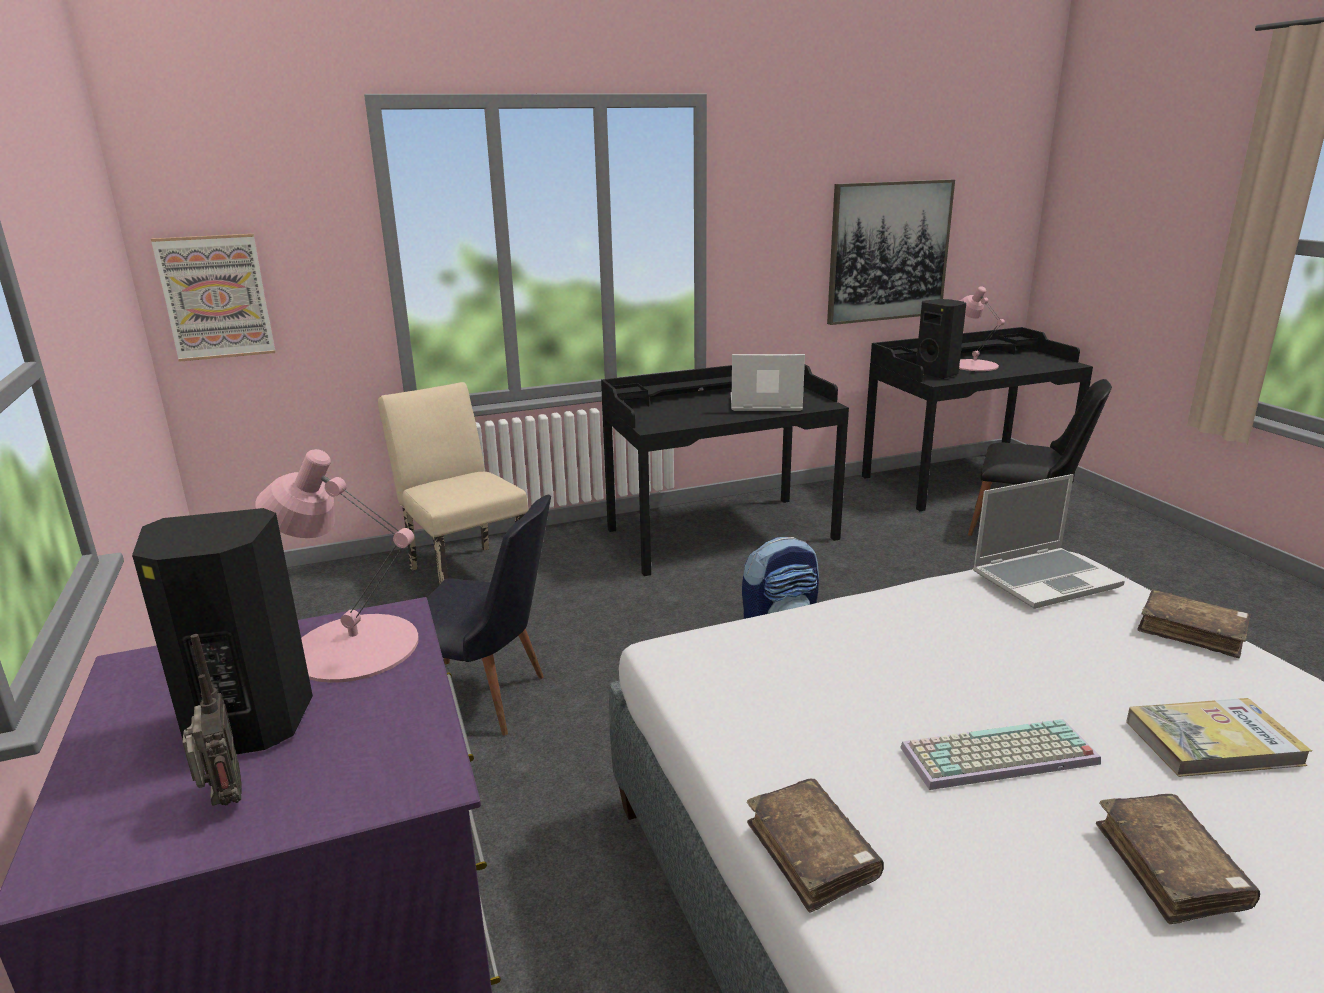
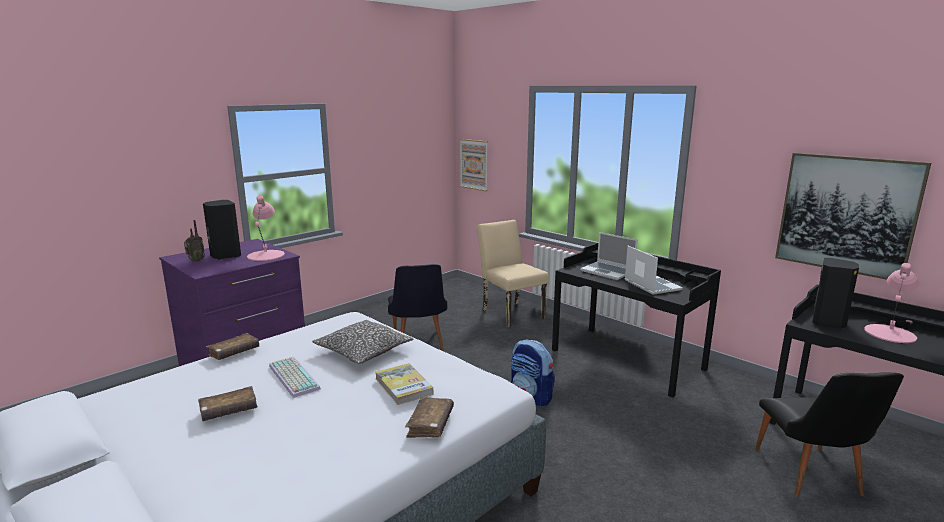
camera: 65 degrees right, 5 degrees down
(464, 572) = (510, 312): beige chair -> beige chair turned 60 degrees counterclockwise
(882, 656) = (363, 351): none -> pillow
(1045, 579) = (466, 380): laptop -> laptop (608, 272)
(1212, 742) = (317, 424): book -> book (403, 386)

